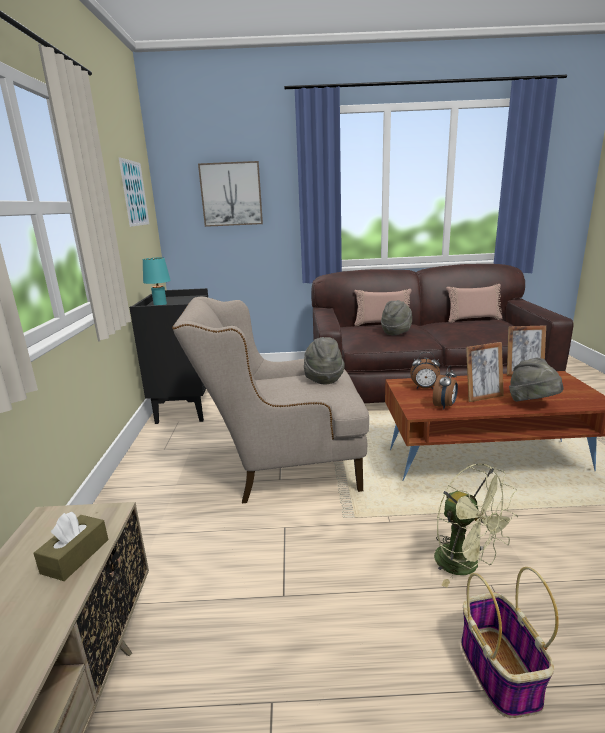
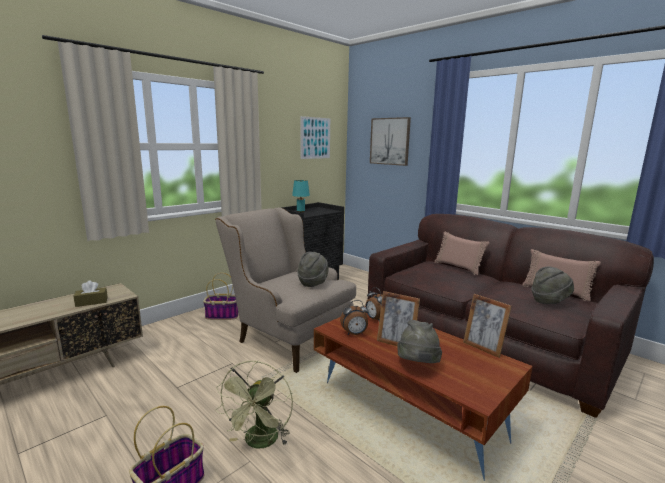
camera: 45 degrees right, 5 degrees down
(152, 491) = (222, 315): none -> basket
(396, 332) = (446, 276): grey hat -> grey hat (549, 301)

